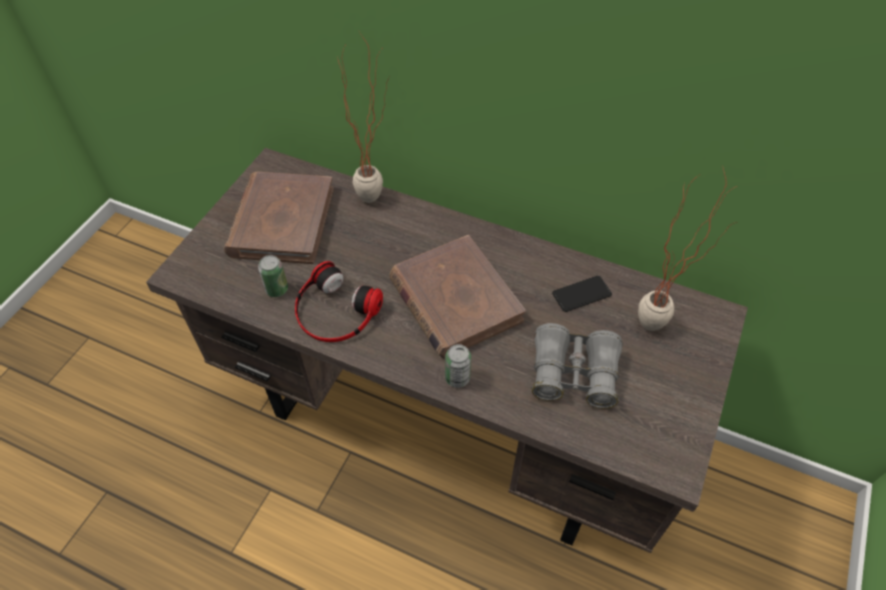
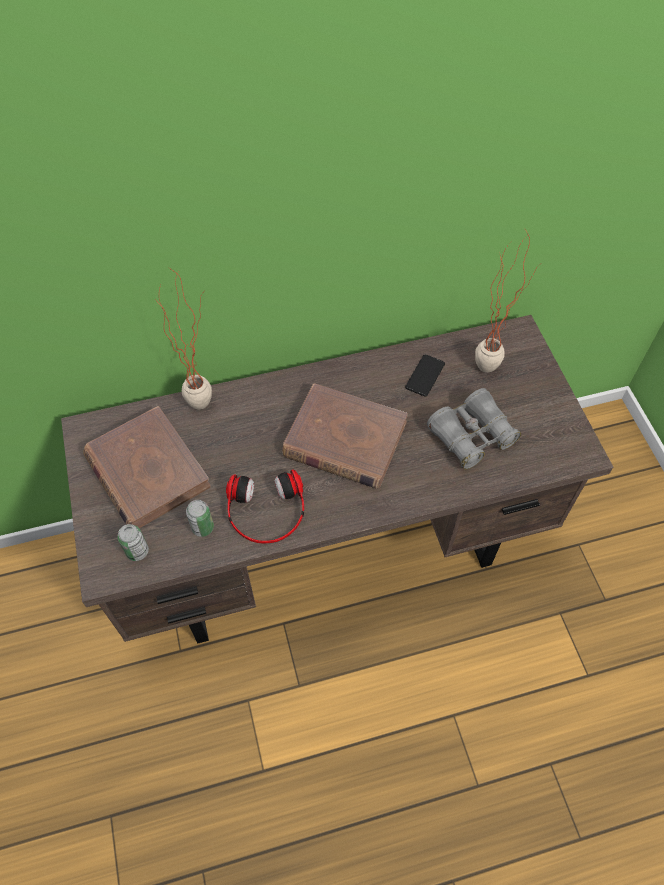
camera: 40 degrees left, 5 degrees up
(457, 378) = (401, 495): can -> can (137, 551)

